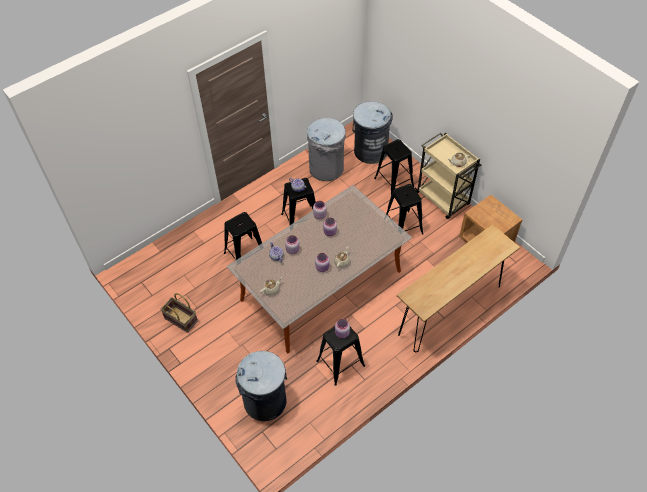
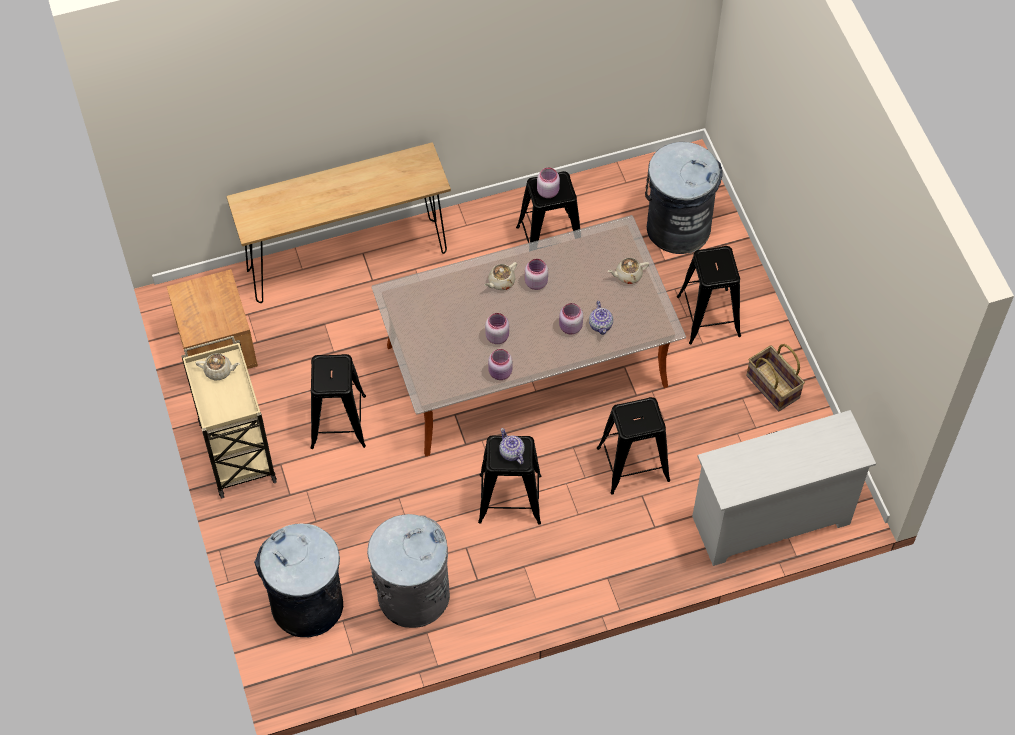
camera: 160 degrees left, 5 degrees up
(167, 251) = (770, 520): none -> white dresser
(394, 182) = (303, 516): black stool -> black stool (708, 316)

